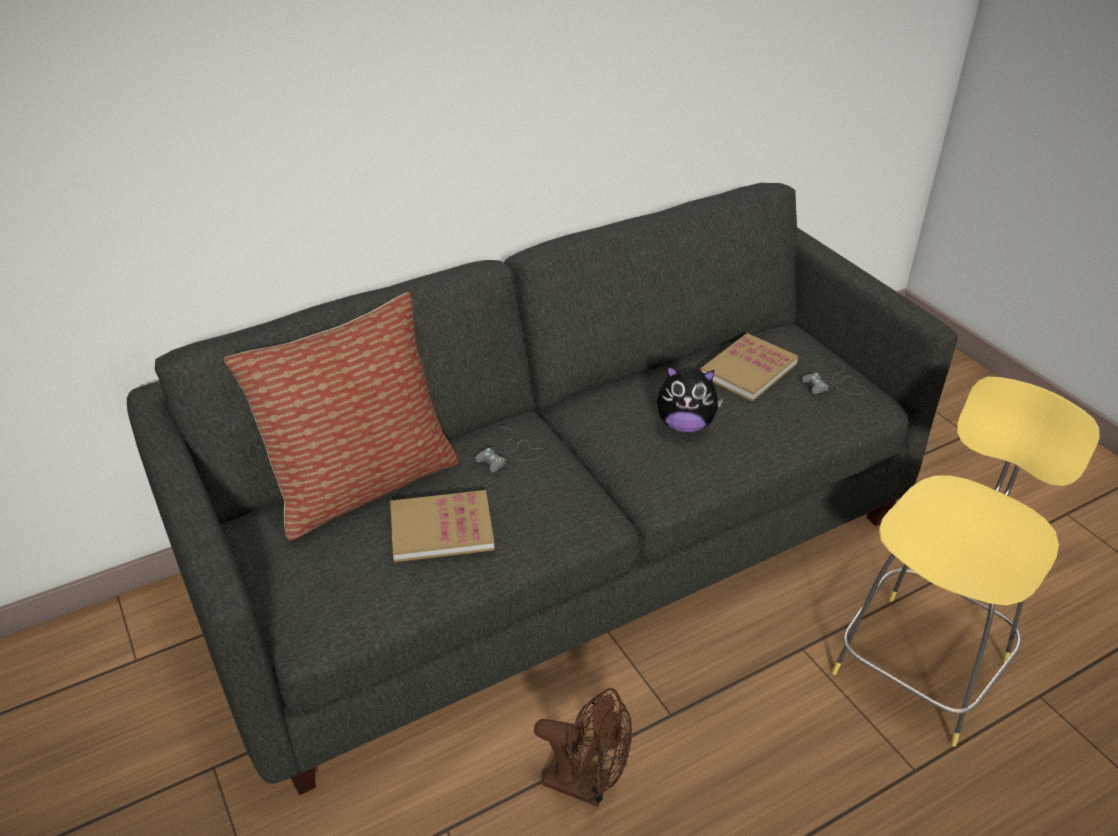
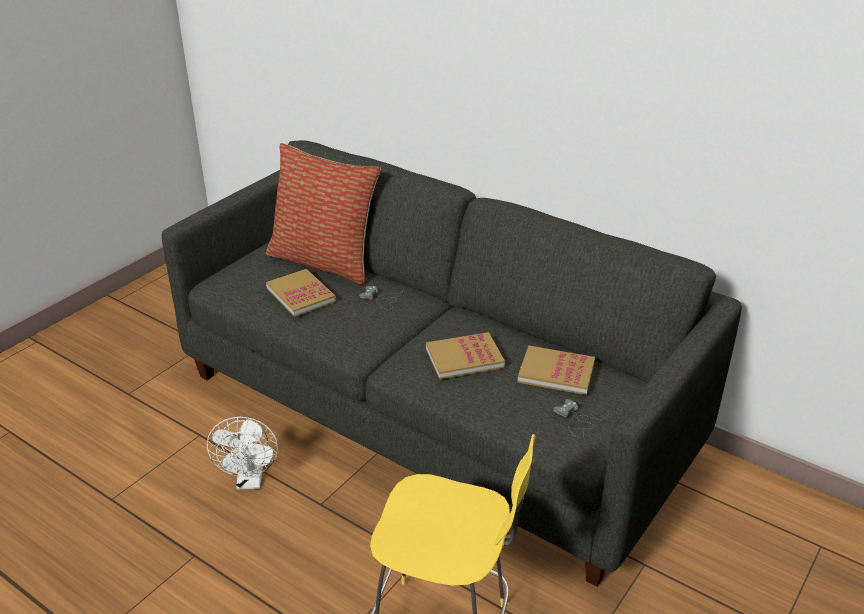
camera: 65 degrees right, 5 degrees down
(587, 785) = (250, 480): brown fan -> white fan
(685, 425) = (464, 358): plush toy -> book

